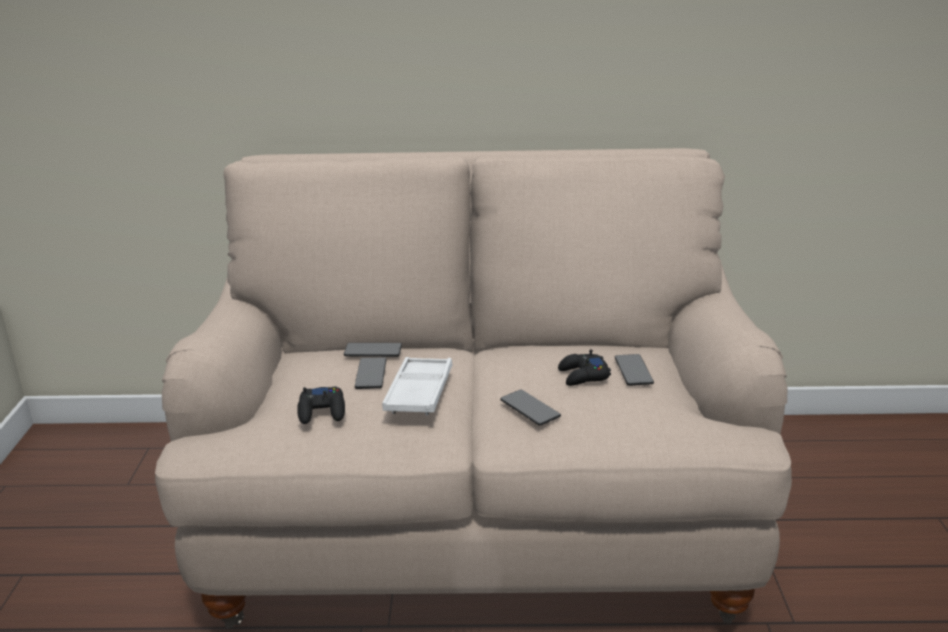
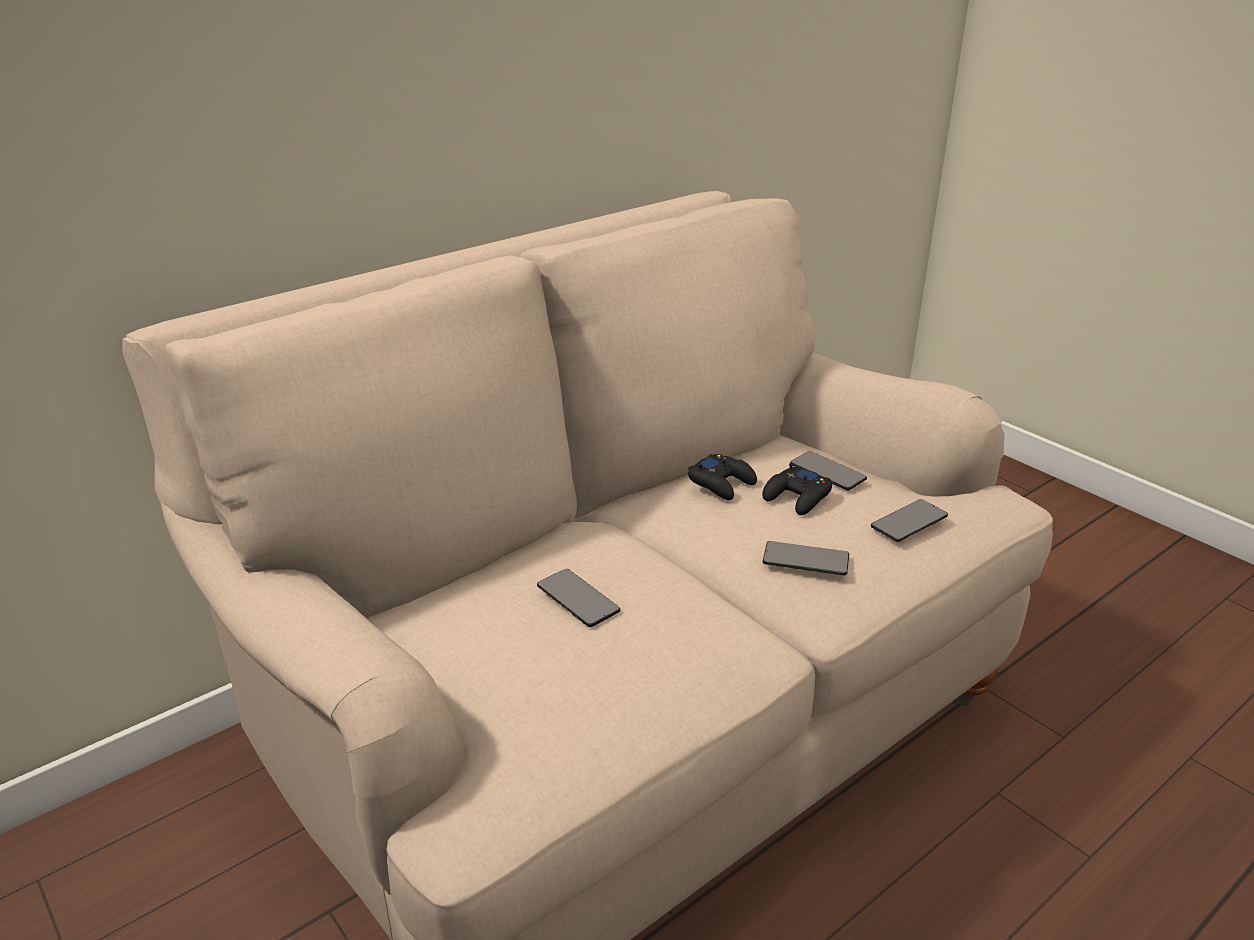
camera: 40 degrees left, 5 degrees up
(322, 411) = (594, 678): black game controller -> black game controller (722, 483)
(373, 351) = (518, 567): phone -> phone (909, 522)
(419, 392) = (671, 596): white tray -> none

